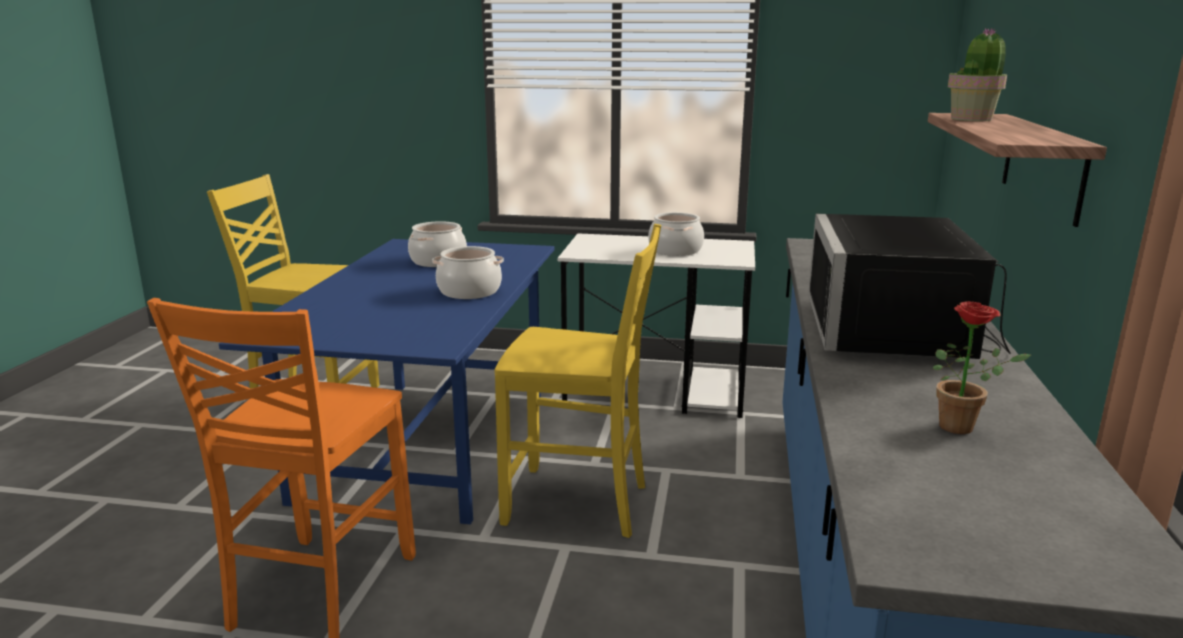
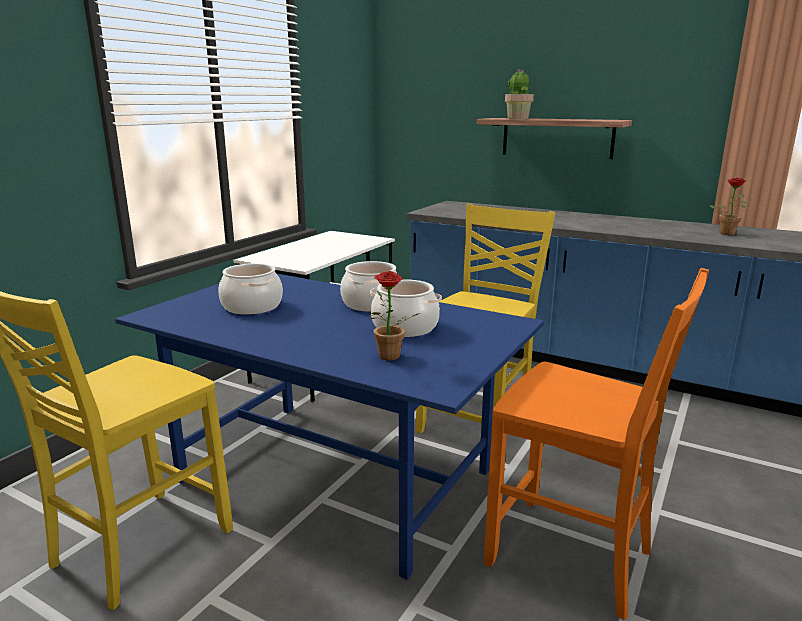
camera: 70 degrees left, 0 degrees up
(321, 313) = (389, 358): none -> potted plant
(675, 250) = (331, 245): cooking pot -> cooking pot (405, 327)
(900, 331) = (604, 222): black microwave -> none

